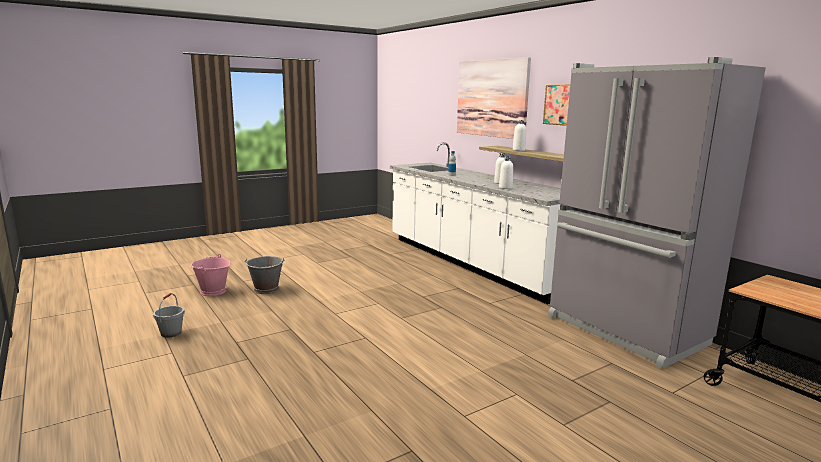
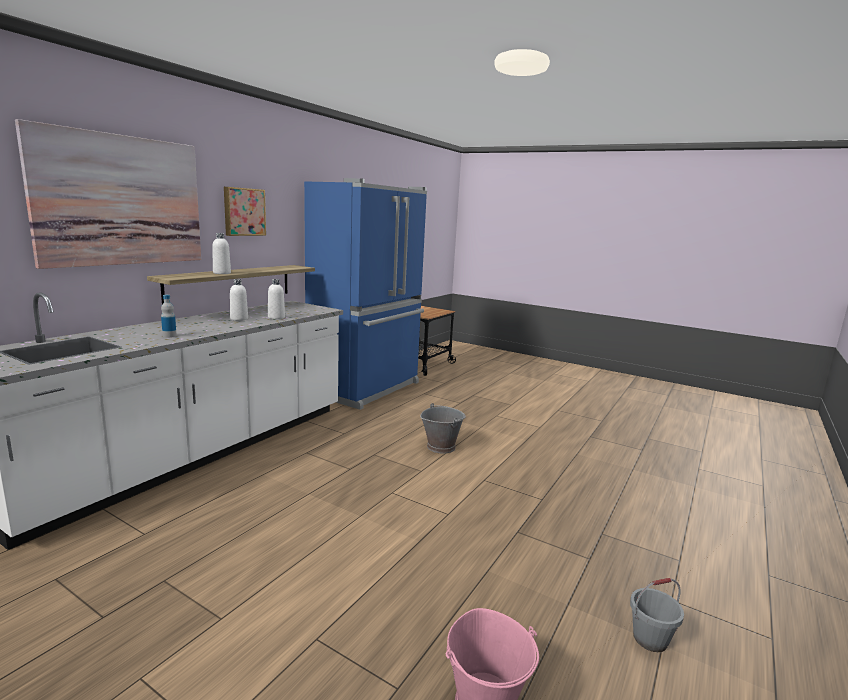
camera: 115 degrees left, 0 degrees up
(266, 289) = (418, 619): grey bucket -> grey bucket (441, 446)
(624, 331) = (367, 388): grey fridge -> blue fridge

